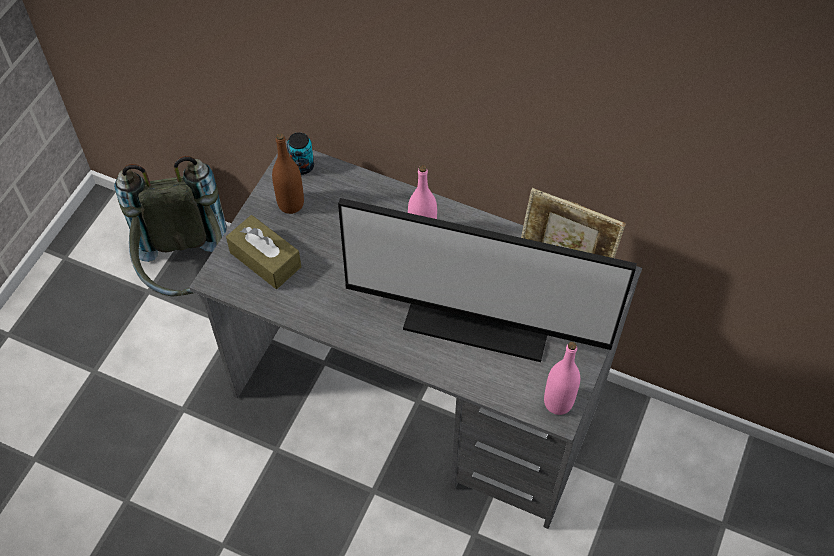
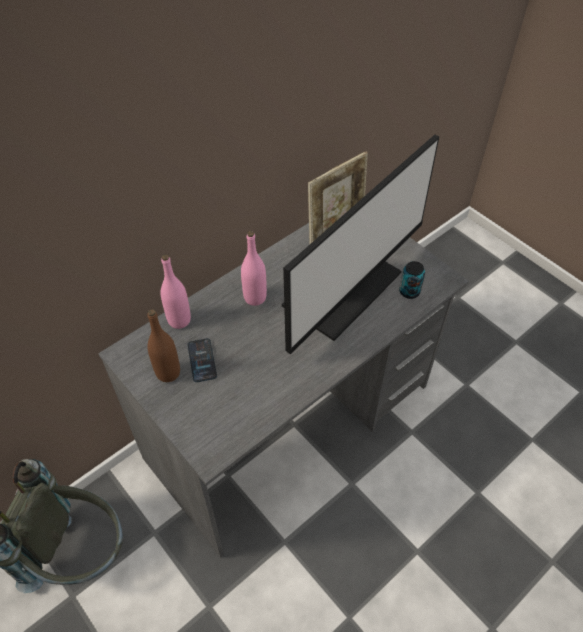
camera: 65 degrees left, 5 degrees down
(265, 260) = (213, 411): brown tissue box -> none
(302, 166) = (135, 351): can -> can (409, 291)
(318, 224) = (202, 360): none -> phone
(558, 402) = (437, 276): pink bottle -> pink bottle (179, 320)

